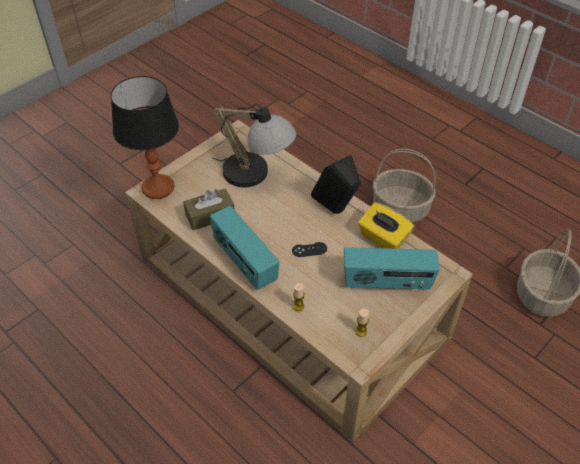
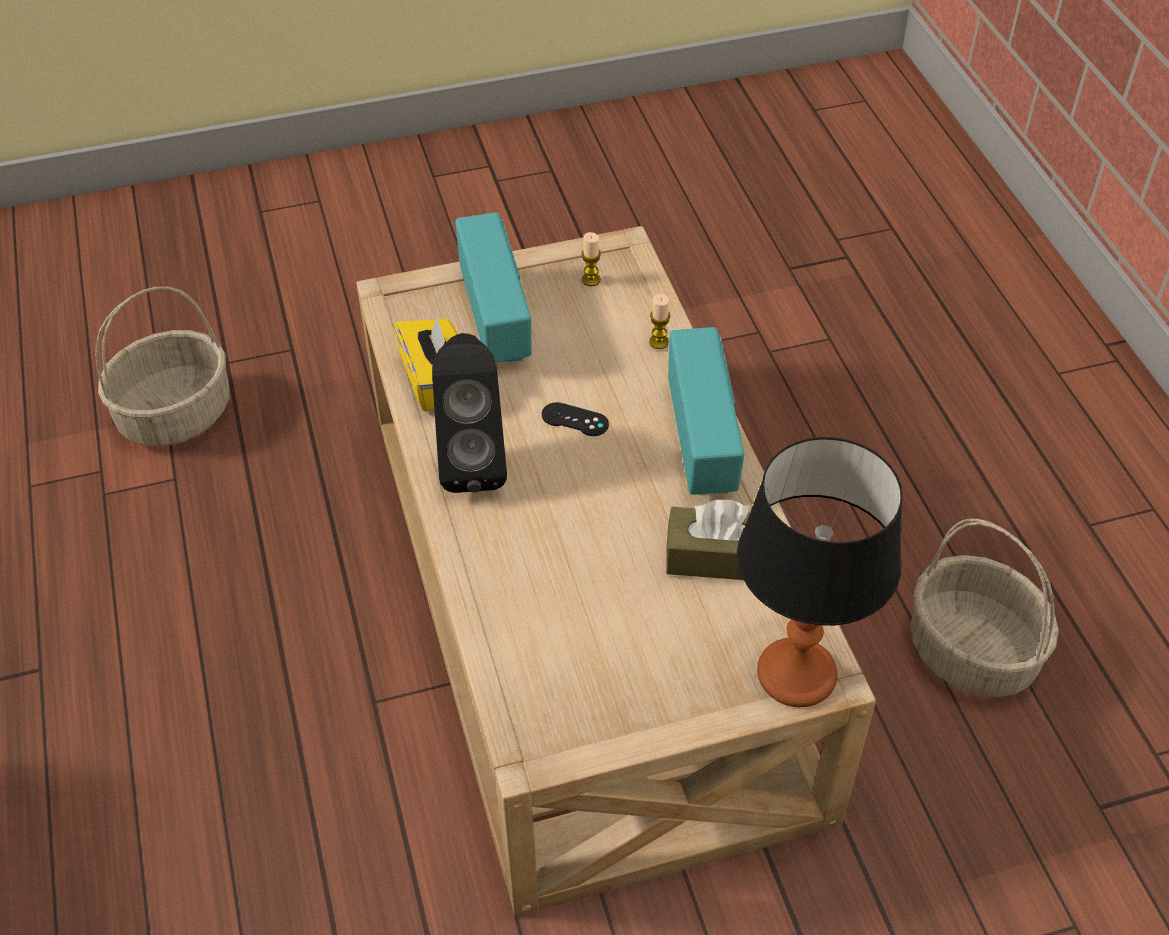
camera: 150 degrees left, 0 degrees up
(256, 176) = (566, 611): table lamp -> none
(387, 283) = (497, 318): radio -> radio turned 45 degrees clockwise
(401, 208) = (225, 678): basket -> basket (969, 652)

